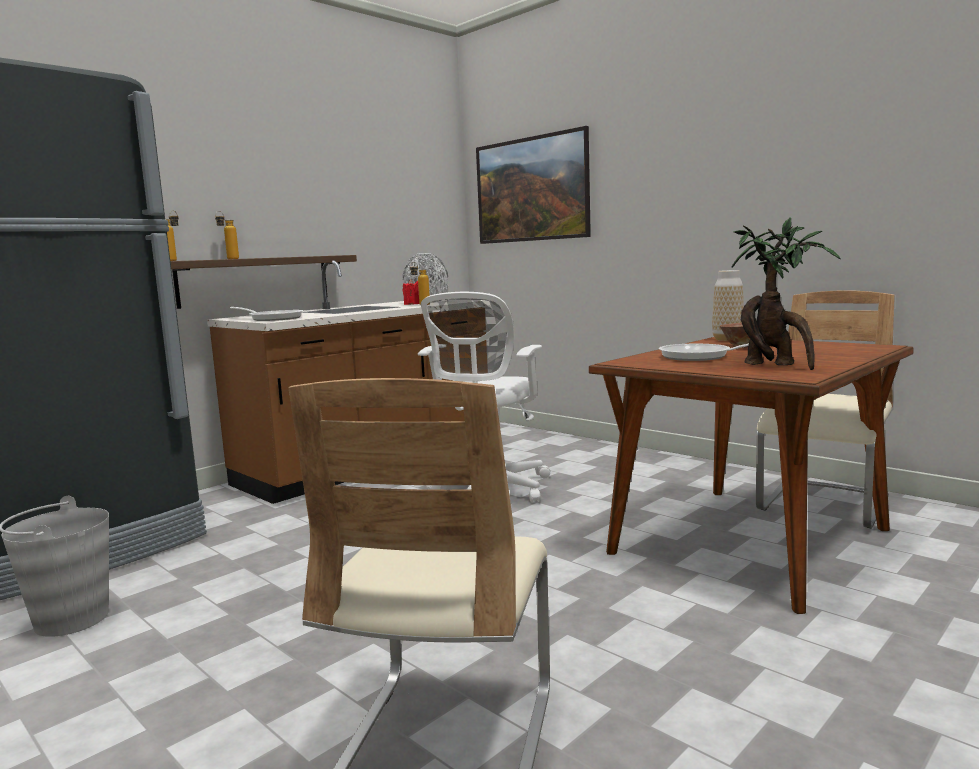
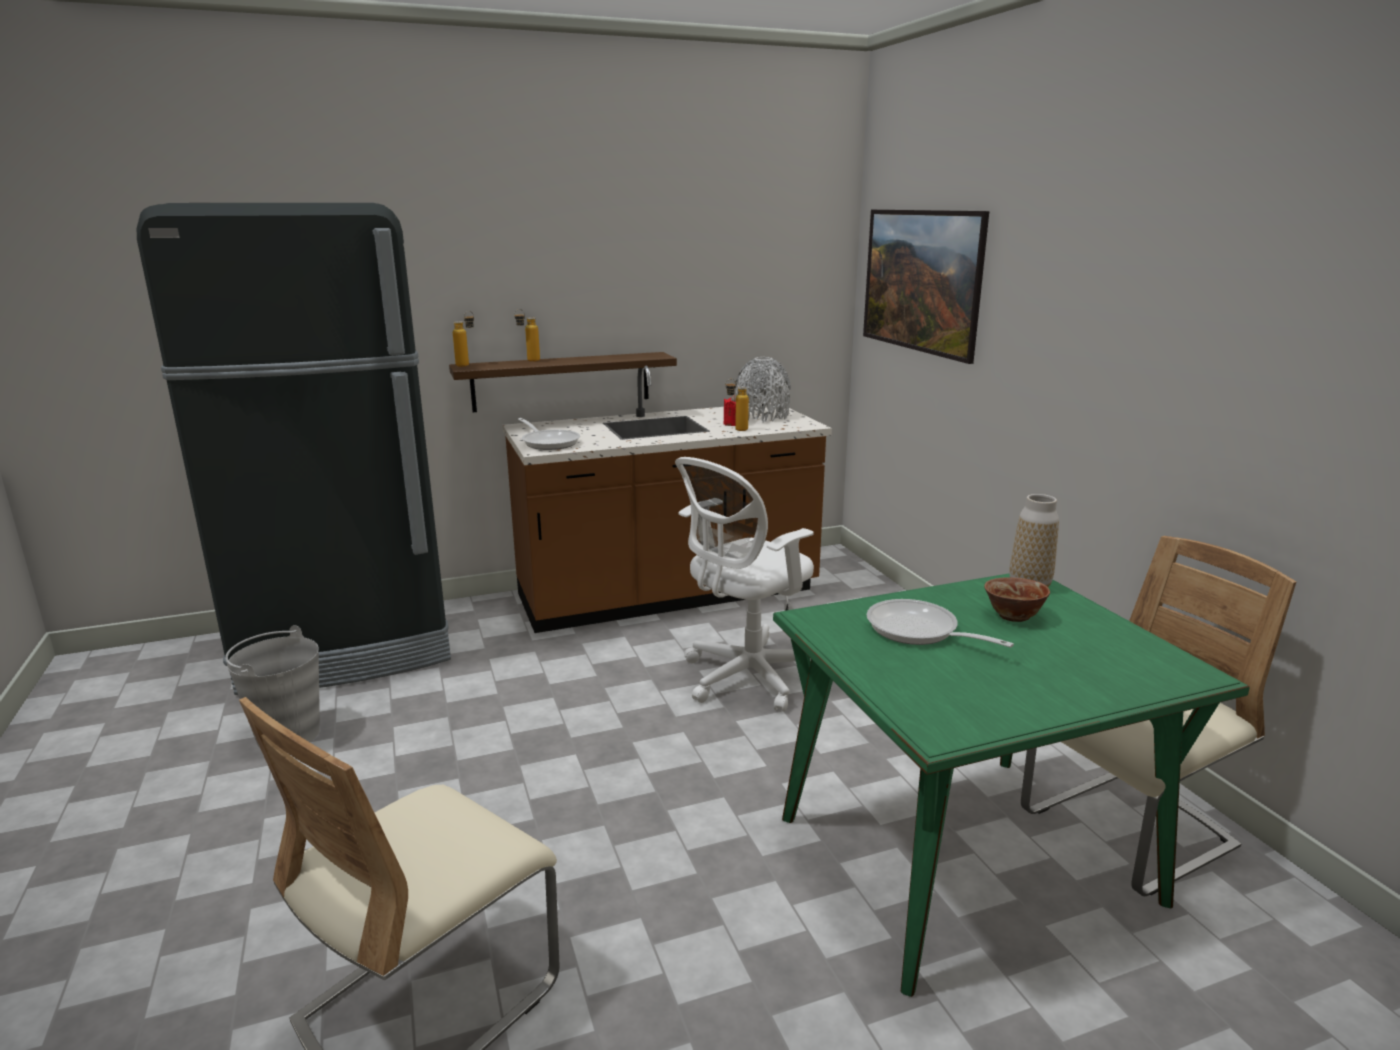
camera: 25 degrees right, 10 degrees up
(749, 541) = (963, 859): brown dining table -> green dining table
(775, 366) = (960, 689): potted plant -> none

